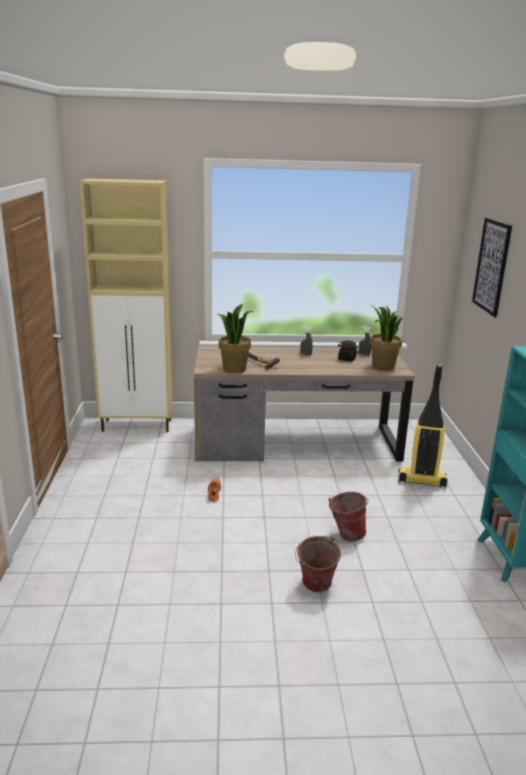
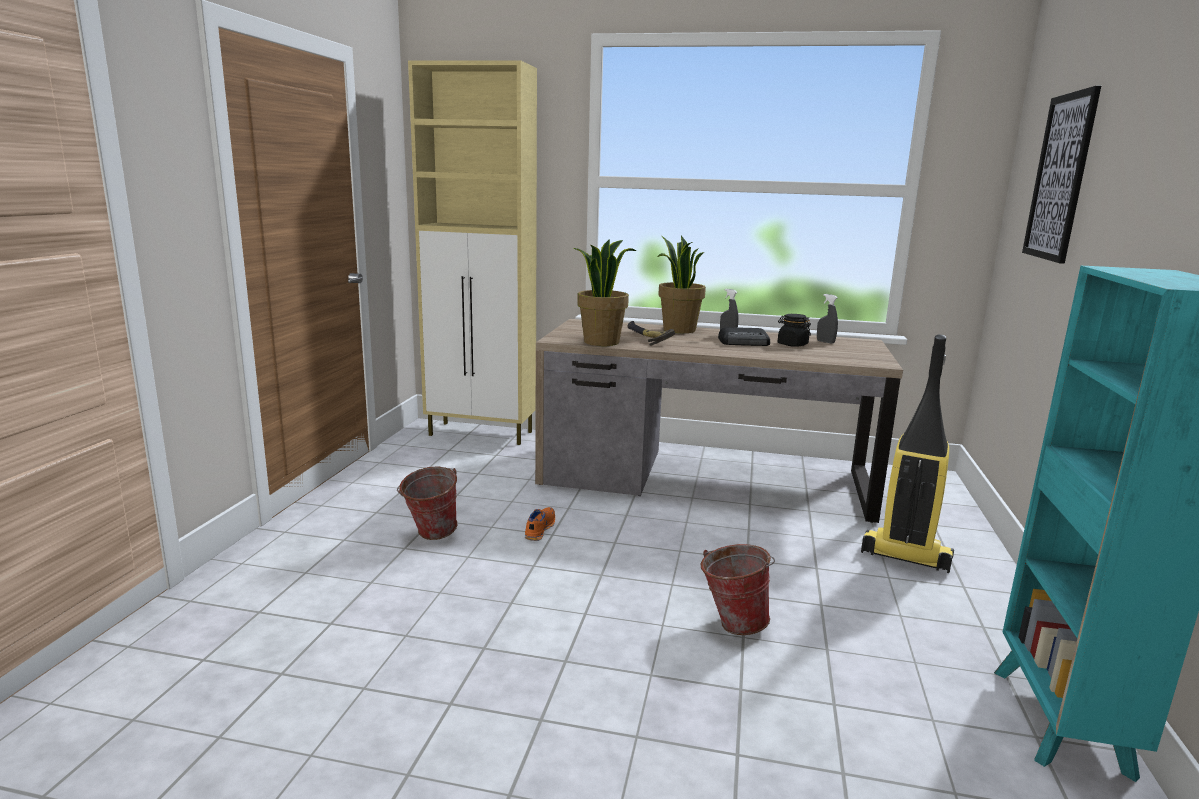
camera: 15 degrees right, 5 degrees down
(315, 587) = (635, 706): bucket -> bucket (430, 535)
(319, 360) = (744, 342): none -> radio
(382, 367) = (850, 356): potted plant -> potted plant (678, 330)

